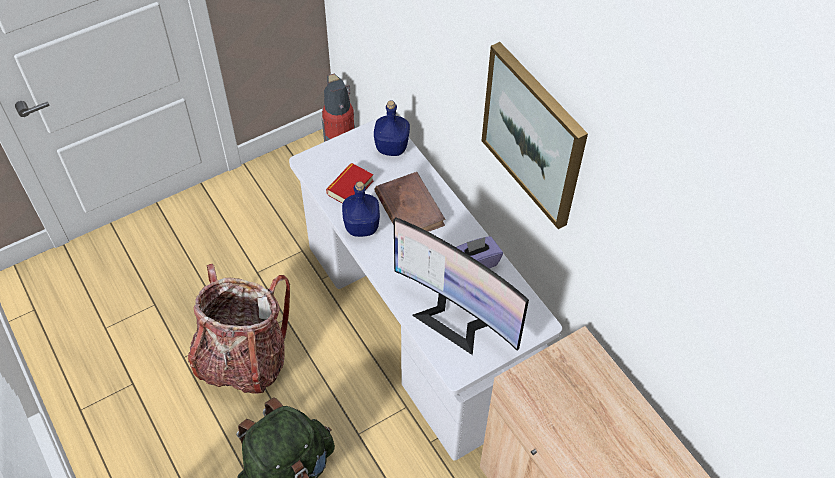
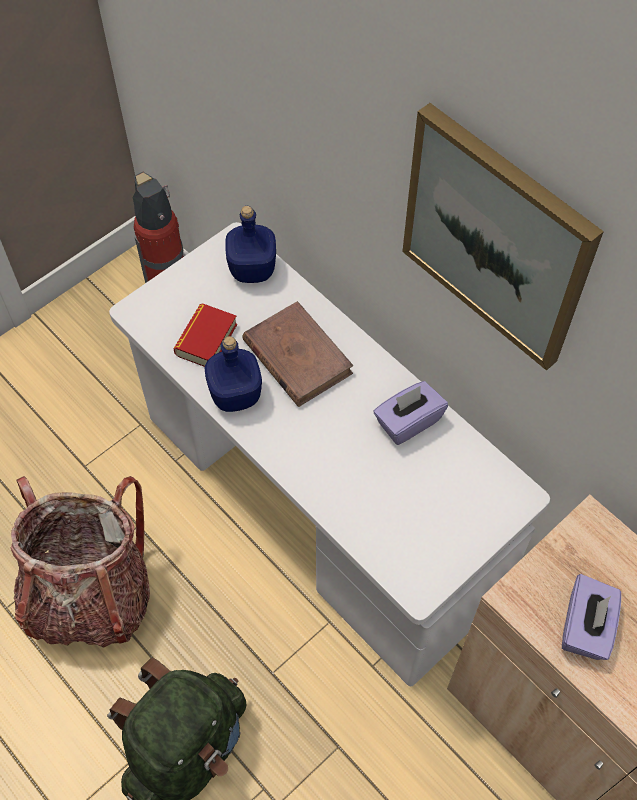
camera: 10 degrees left, 5 degrees up
(456, 318) = (399, 509): monitor -> none
(560, 409) = (585, 627): none -> purple tissue box

